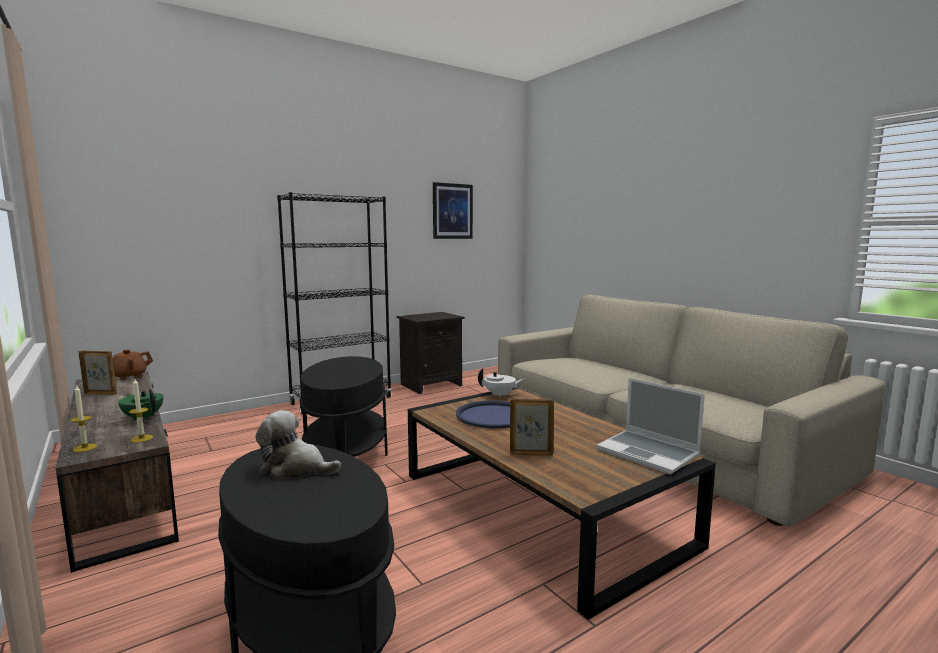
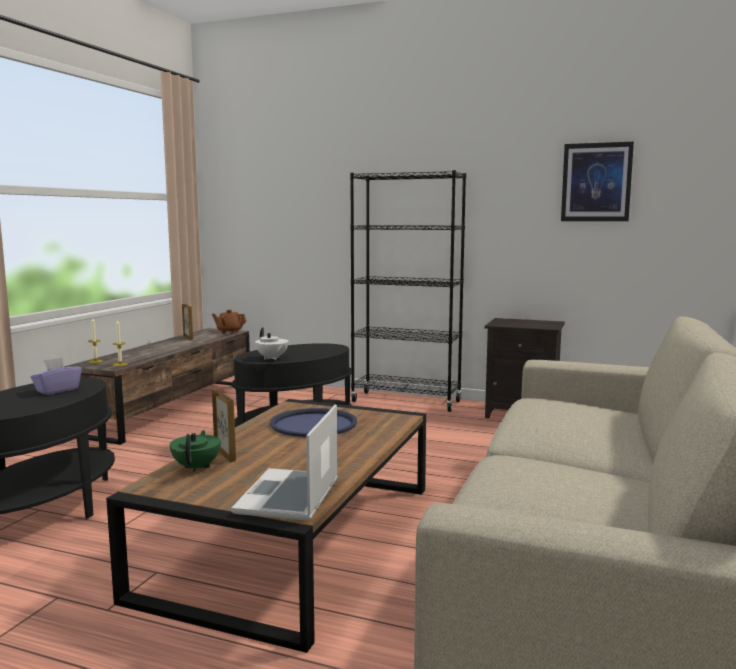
camera: 55 degrees right, 0 degrees up
(143, 417) = (156, 355): green teapot -> green teapot (197, 467)
(296, 468) = (57, 390): plush toy -> purple tissue box
(500, 395) = (384, 414): white teapot -> white teapot (272, 358)

